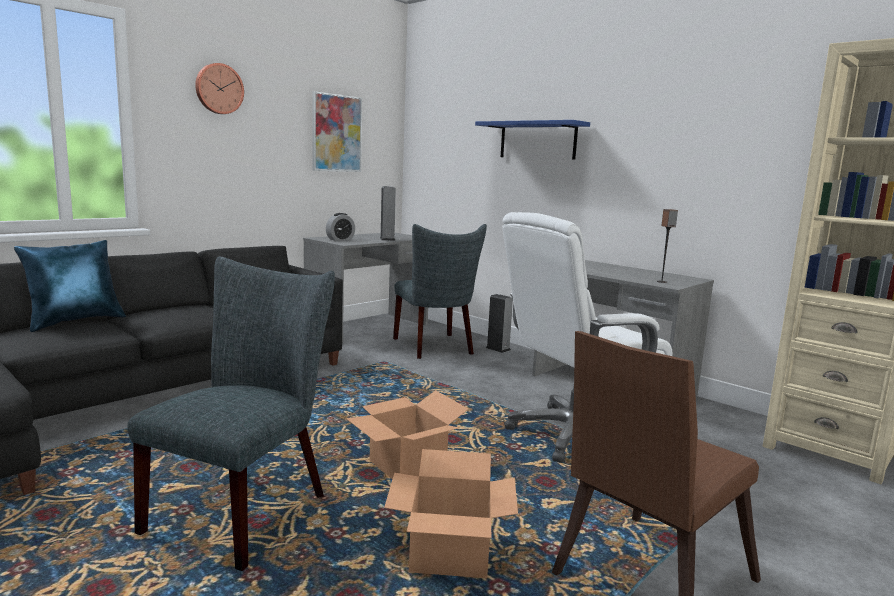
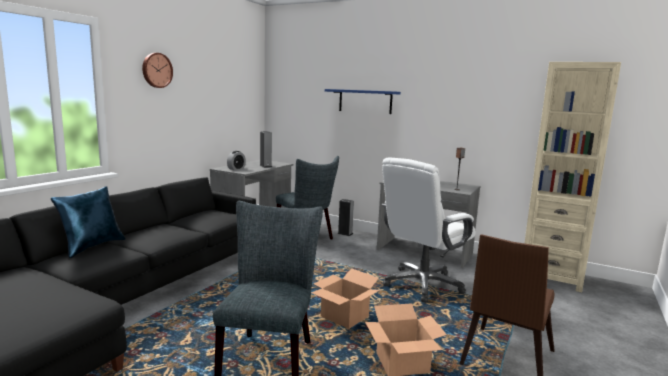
camera: 15 degrees left, 0 degrees up
(336, 133) = (226, 95): picture -> none

